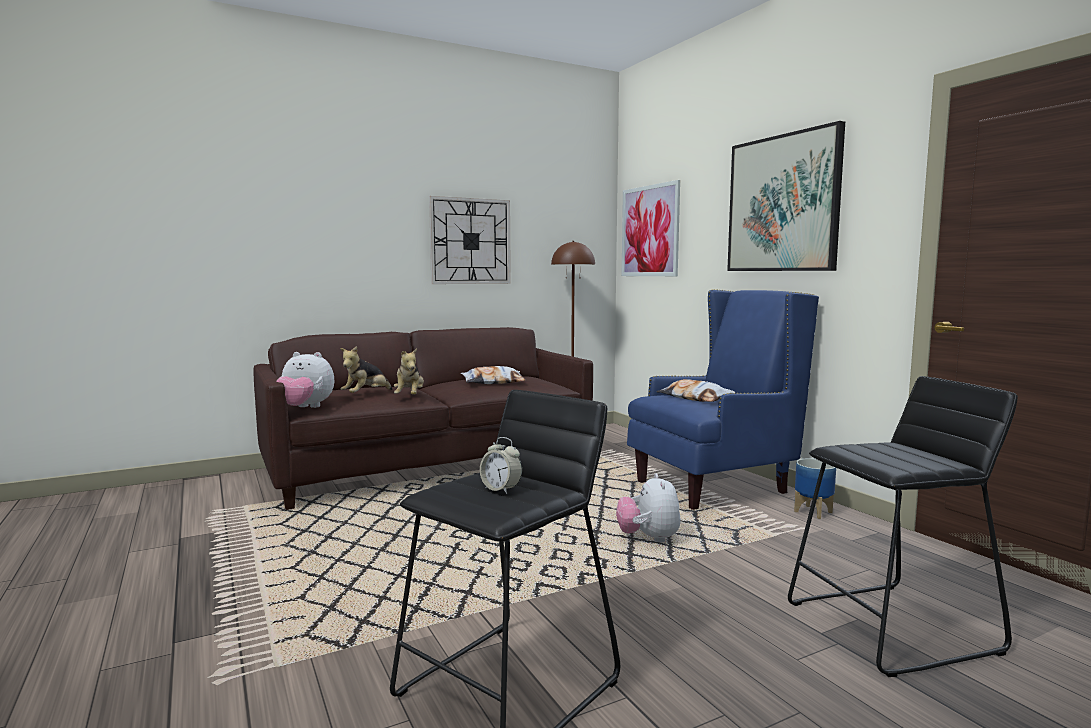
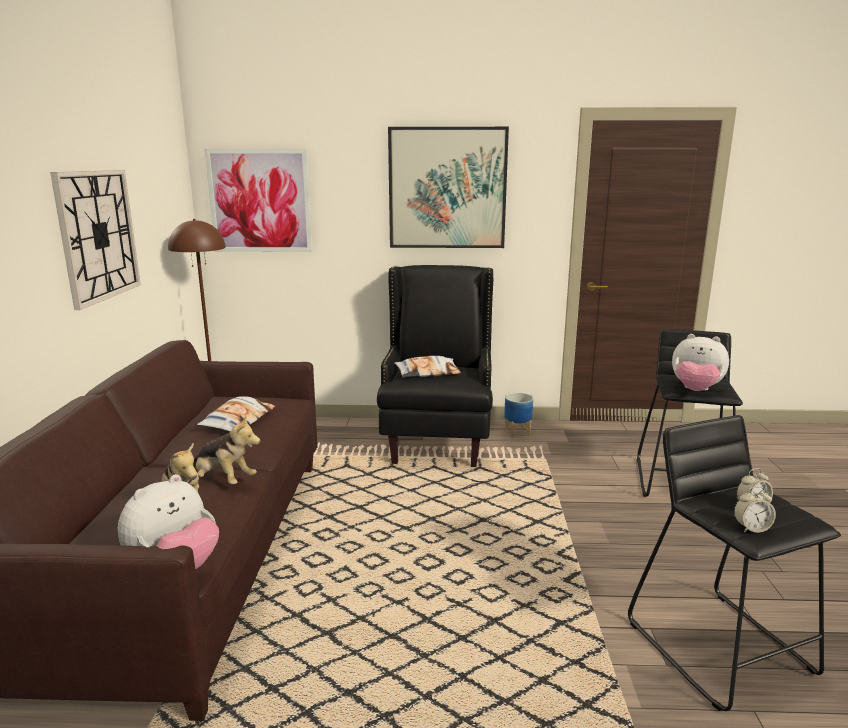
camera: 60 degrees left, 10 degrees up
(448, 490) = (751, 528): none -> alarm clock
(648, 539) = (513, 504): plush toy -> plush toy (695, 390)
(712, 487) = (437, 442): blue armchair -> black armchair

